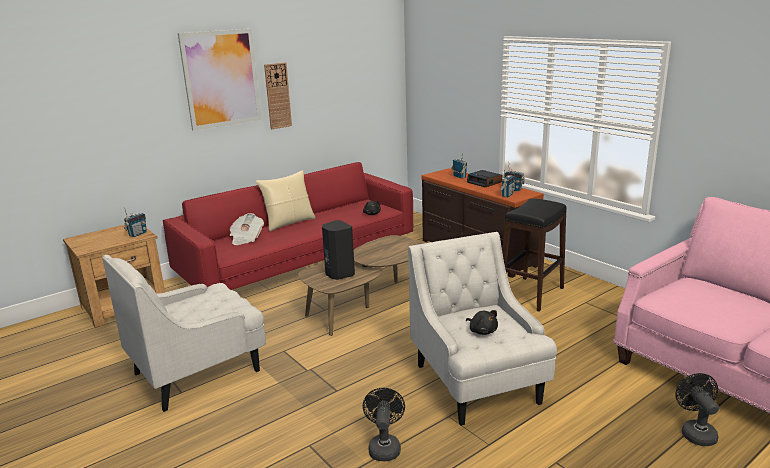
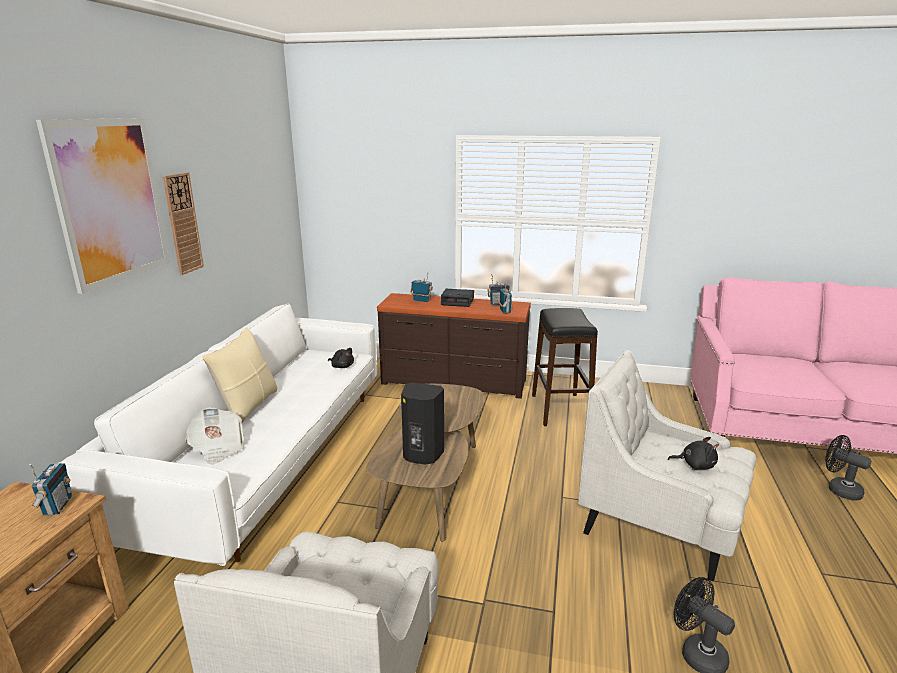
camera: 40 degrees left, 0 degrees up
(300, 262) = (266, 457): red sofa -> white sofa

